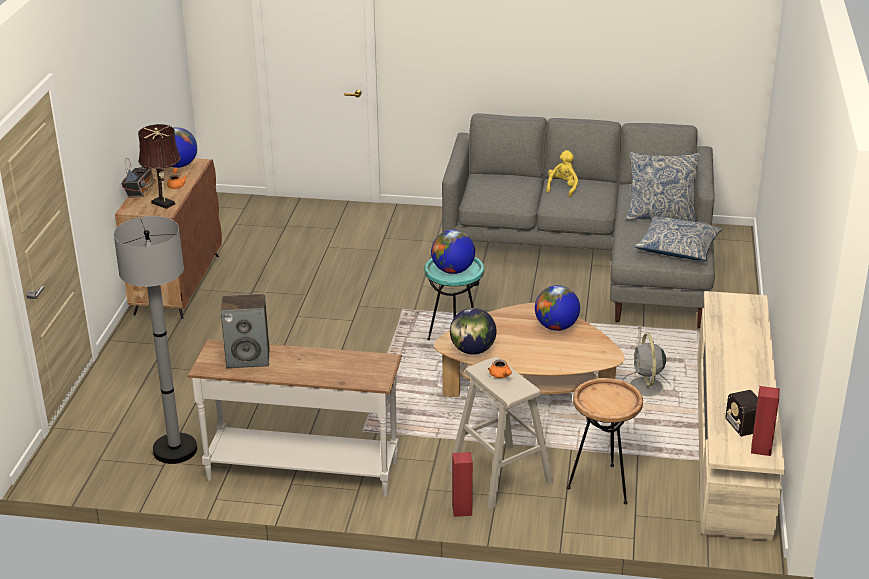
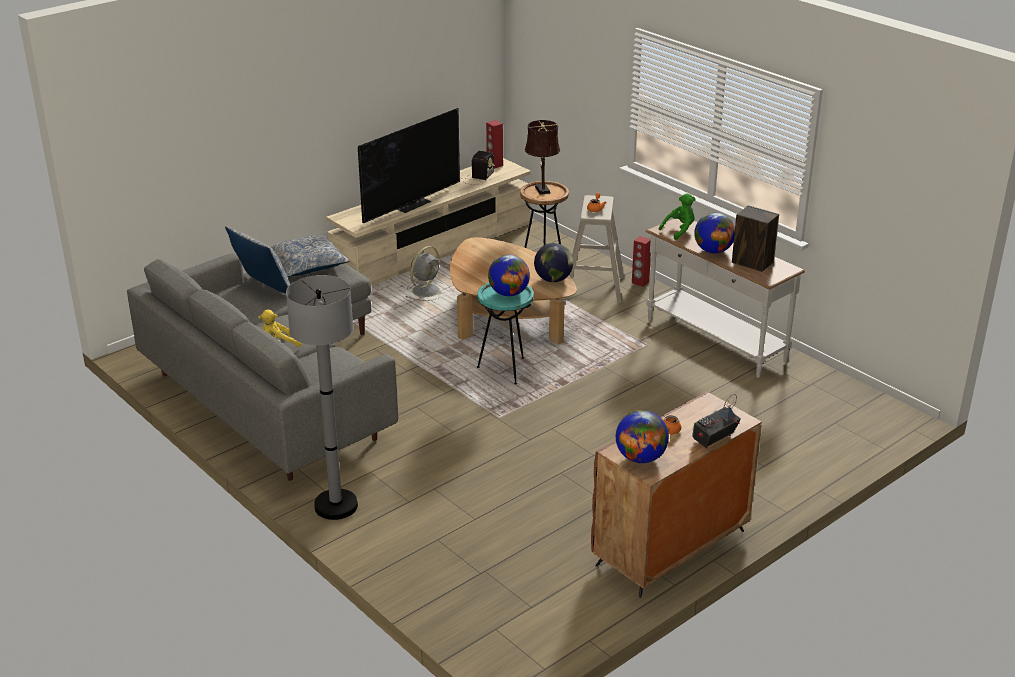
camera: 140 degrees left, 0 degrees up
(164, 204) = (702, 410): brown table lamp -> brown table lamp (542, 189)
(175, 450) = (795, 390): grey floor lamp -> grey floor lamp (336, 506)
(365, 367) = (679, 230): none -> green plush toy
(556, 327) = (475, 270): globe -> globe (713, 251)
(728, 347) = (412, 204): none -> television

